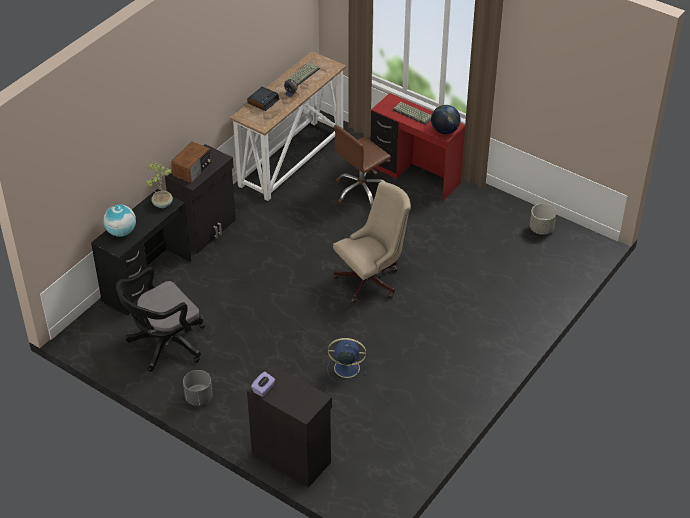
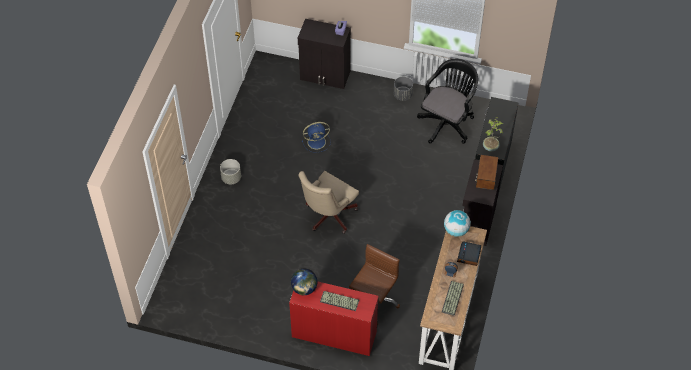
camera: 160 degrees right, 10 degrees up
(121, 232) = (503, 116): globe -> globe (456, 230)
(541, 229) = (209, 307): grey planter -> grey planter (231, 178)

